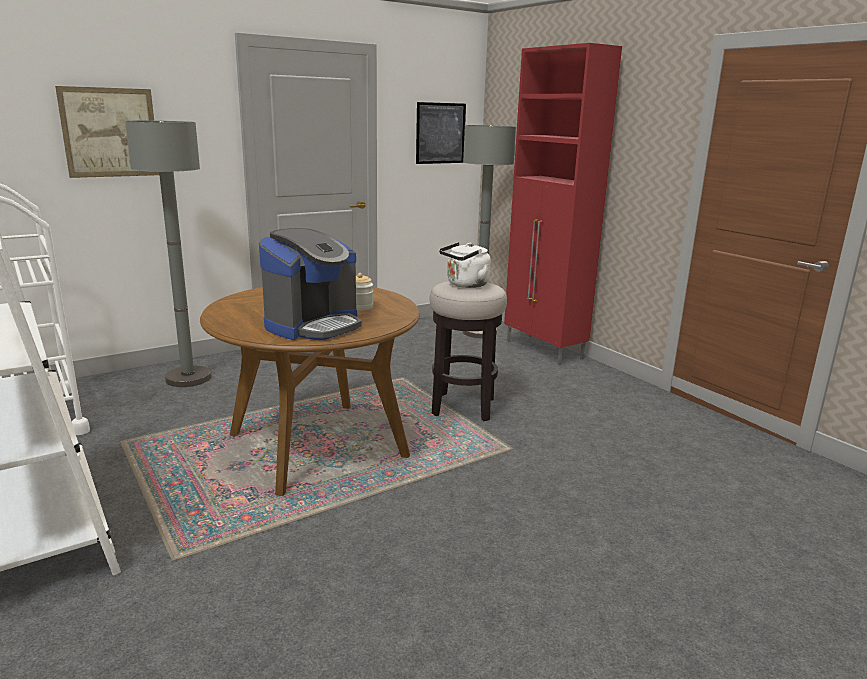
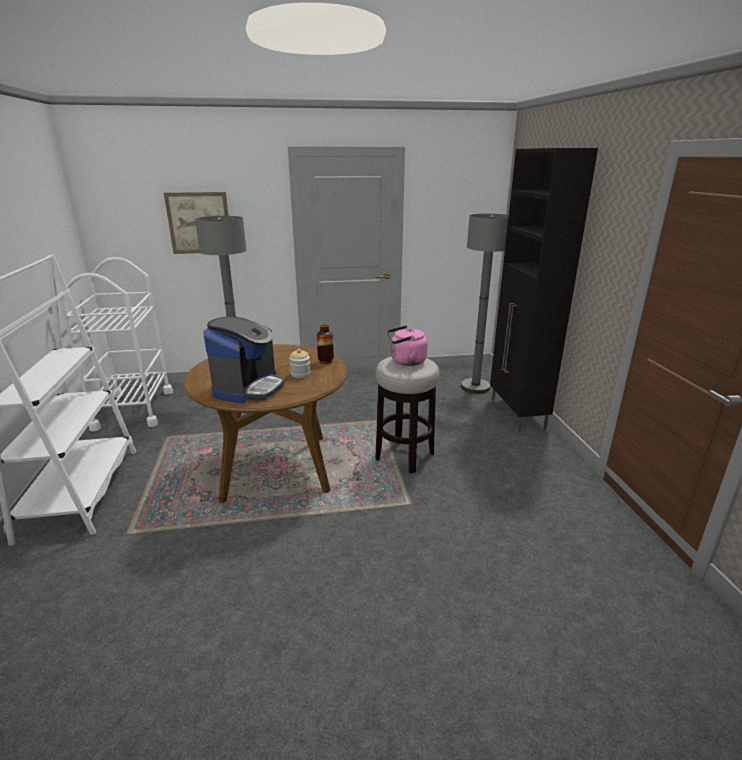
camera: 25 degrees right, 5 degrees up
(313, 326) = (248, 388): coffee machine -> coffee machine turned 45 degrees counterclockwise
(373, 293) = (325, 361): none -> vase
(440, 133) = (463, 218): picture -> none
(465, 285) = (406, 361): white kettle -> pink kettle
(544, 350) = (517, 414): red cabinet -> black cabinet

